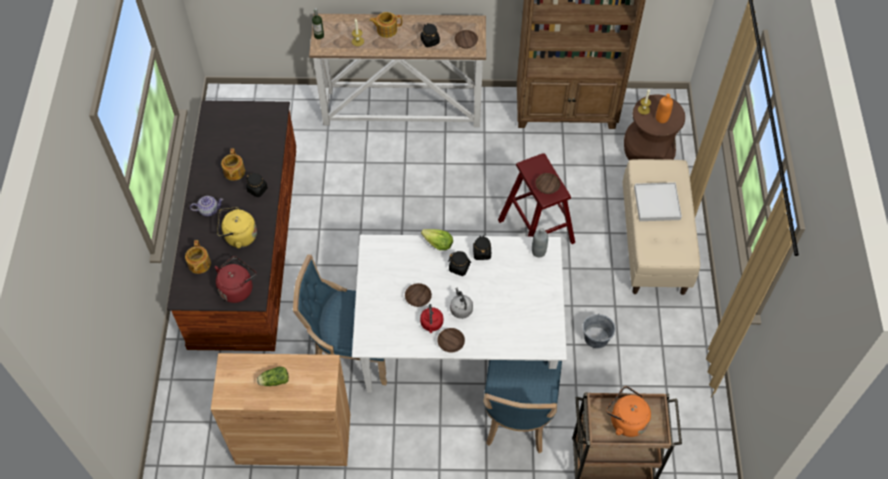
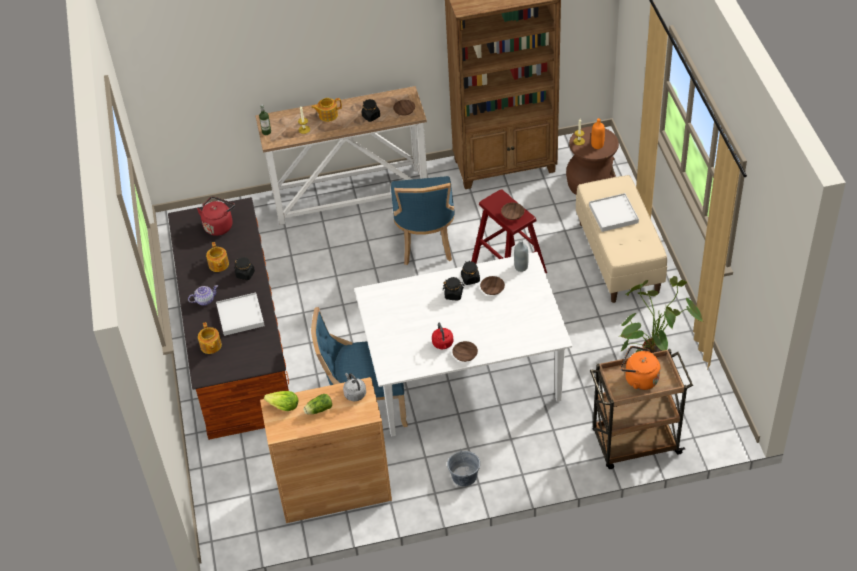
camera: 10 degrees left, 10 degrees down
(237, 288) = (253, 357): red kettle -> red kettle (219, 225)
(238, 236) = (240, 316): yellow kettle -> white tray
(417, 298) = (424, 327): brown bowl -> brown bowl (492, 289)
(437, 244) = (428, 280): lettuce -> lettuce (283, 406)
(460, 309) = (465, 326): grey kettle -> grey kettle (354, 393)
(517, 416) = (537, 425): blue chair -> blue chair (425, 242)
(596, 338) = (589, 345): grey bucket -> grey bucket (464, 476)
(659, 360) = (652, 351): none -> potted plant

